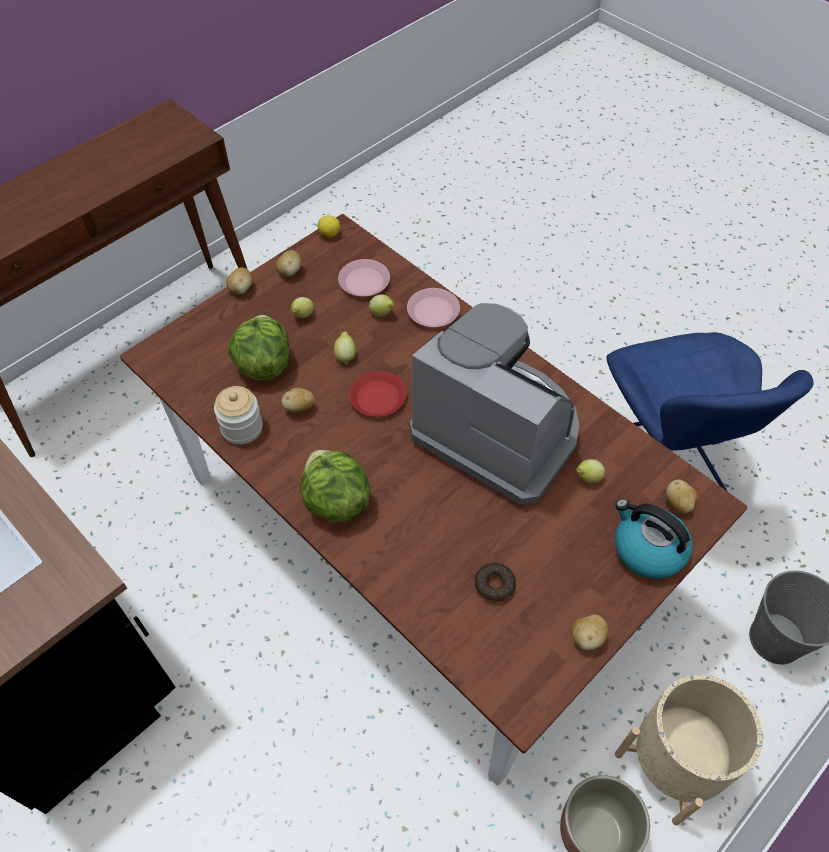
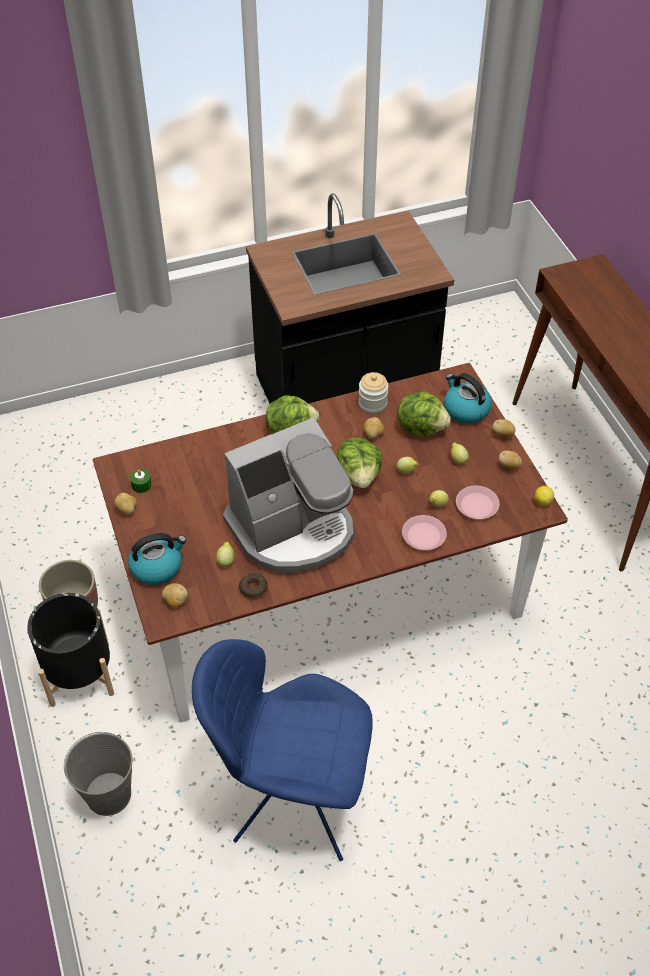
camera: 115 degrees right, 5 degrees down
(213, 333) = (465, 409): none -> kettle
(377, 398) = (359, 476): red plate -> lettuce
(494, 585) = (187, 482): donut -> donut (253, 588)
(534, 644) = (141, 485): none -> green candle
(673, 762) = (80, 674): beige planter -> black planter

